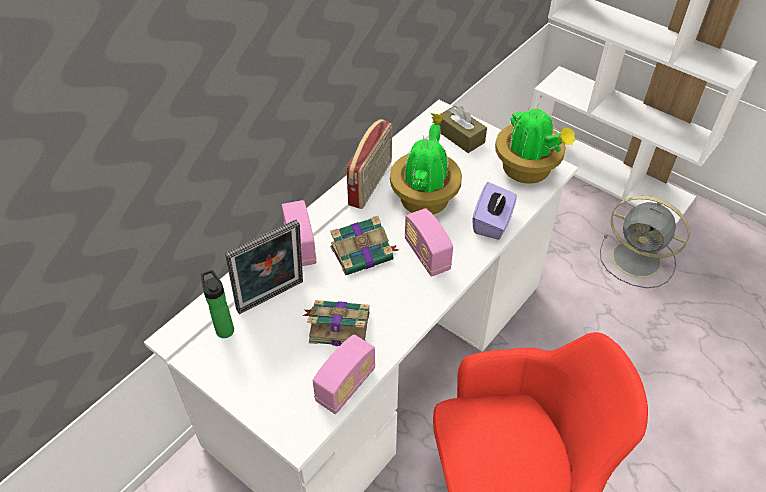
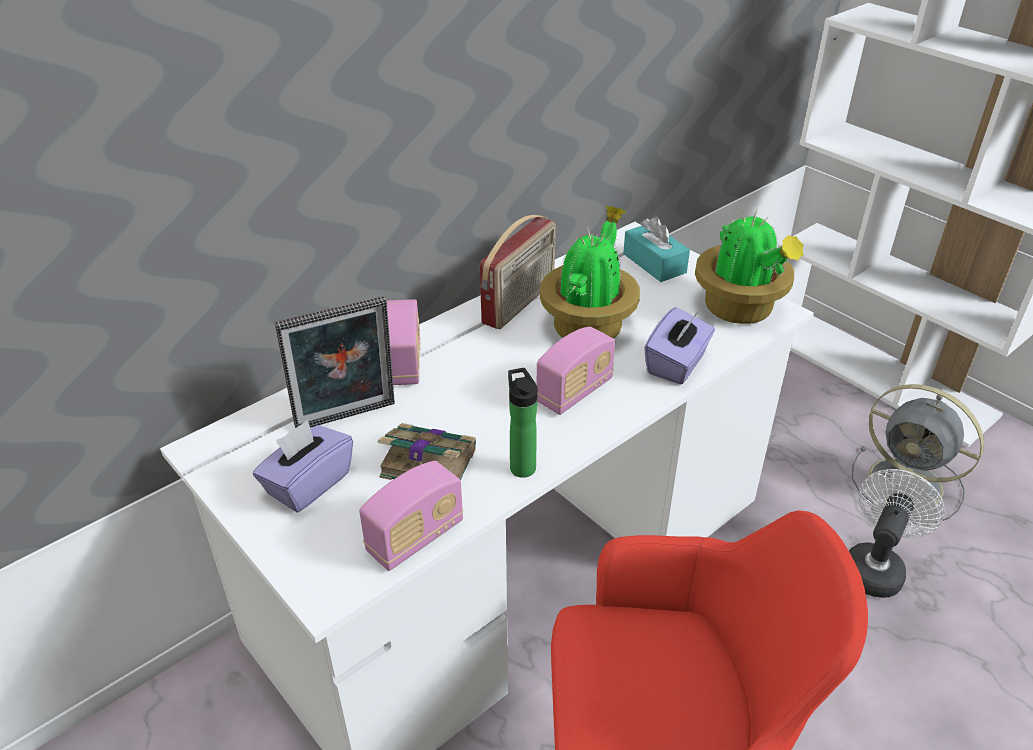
camera: 10 degrees right, 10 degrees down
(224, 328) = (270, 445): bottle -> bottle (521, 465)
(260, 355) = (308, 484): none -> purple tissue box
(363, 253) = (486, 380): book -> none
(427, 255) = (574, 392): radio -> radio turned 120 degrees counterclockwise
(460, 136) = (654, 263): brown tissue box -> turquoise tissue box
(623, 324) = (875, 566): none -> white fan

